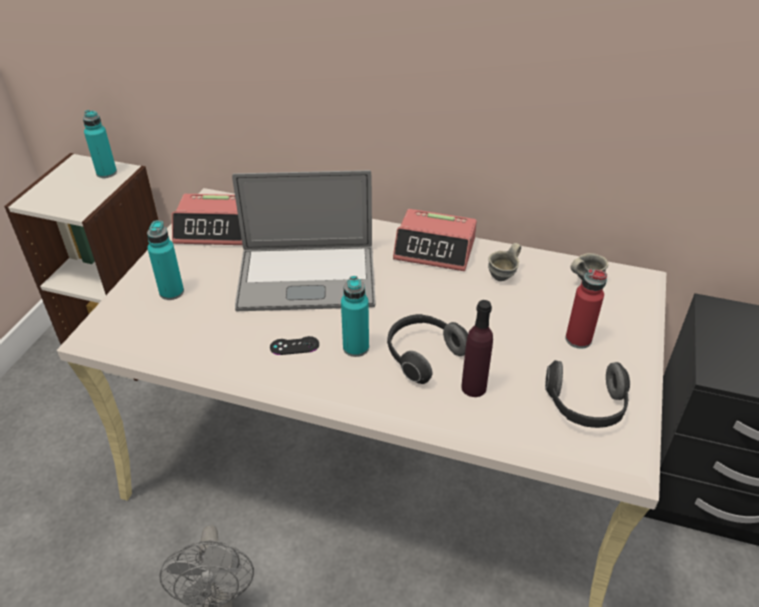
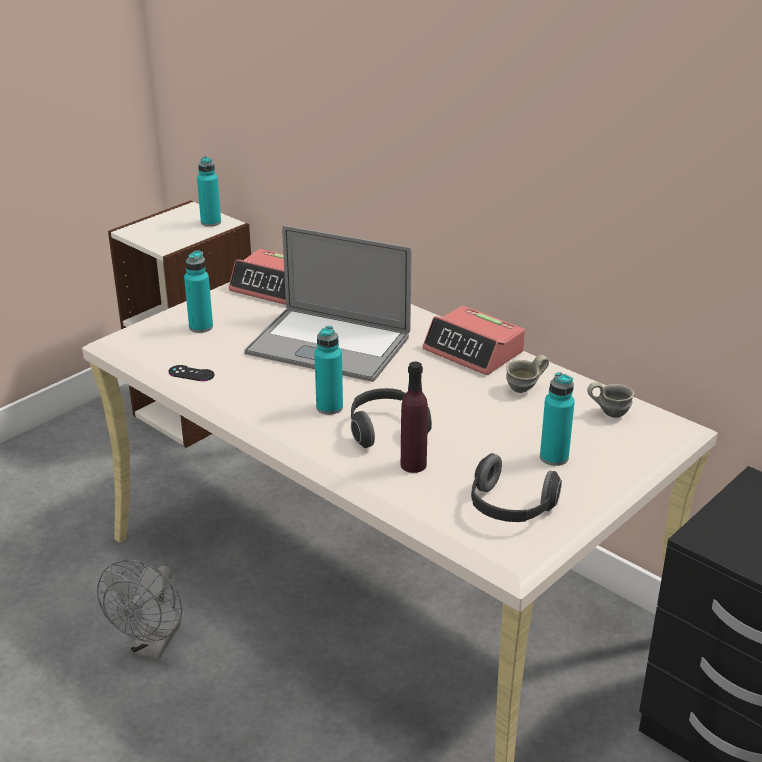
camera: 25 degrees right, 10 degrees down
(294, 346) = (275, 392): black game controller -> black game controller (191, 373)
(578, 339) = (554, 457): red bottle -> turquoise bottle

